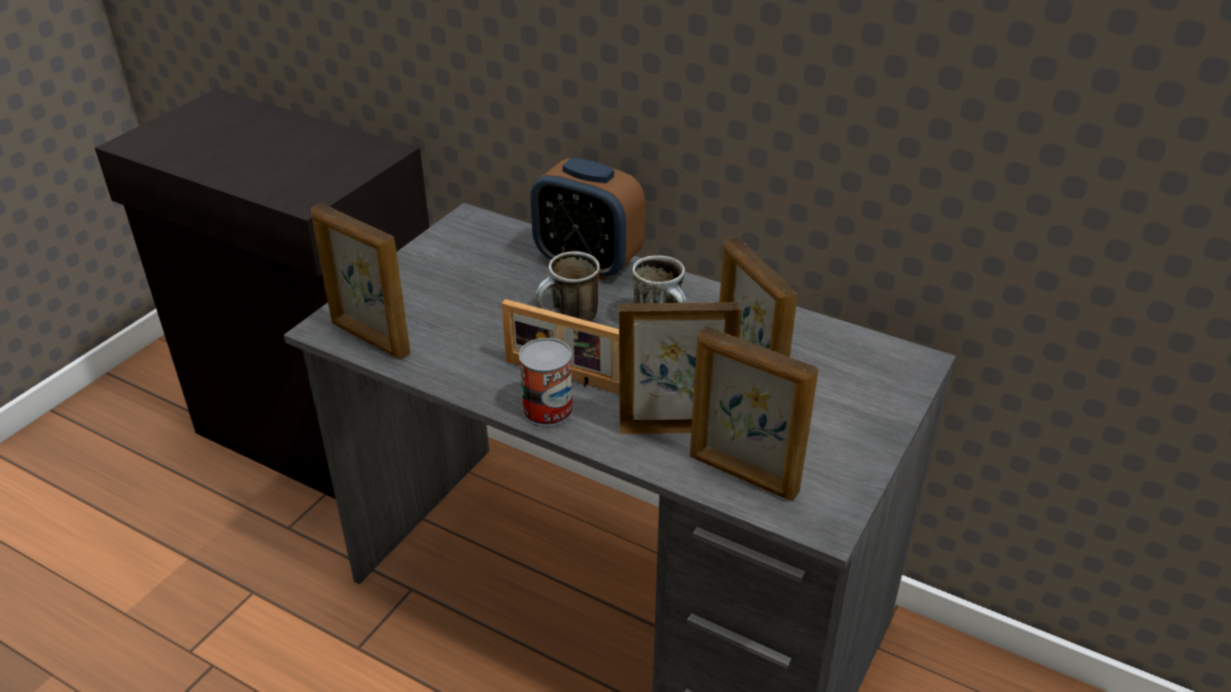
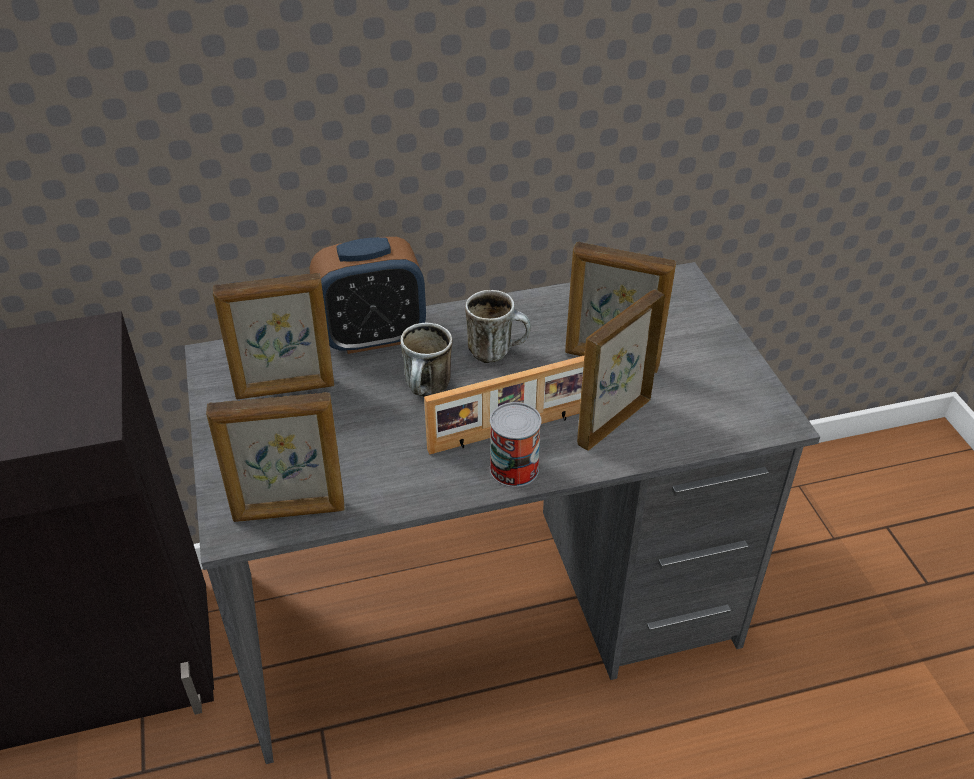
camera: 45 degrees left, 5 degrees up
(742, 475) = (696, 424): picture frame -> picture frame (285, 390)

